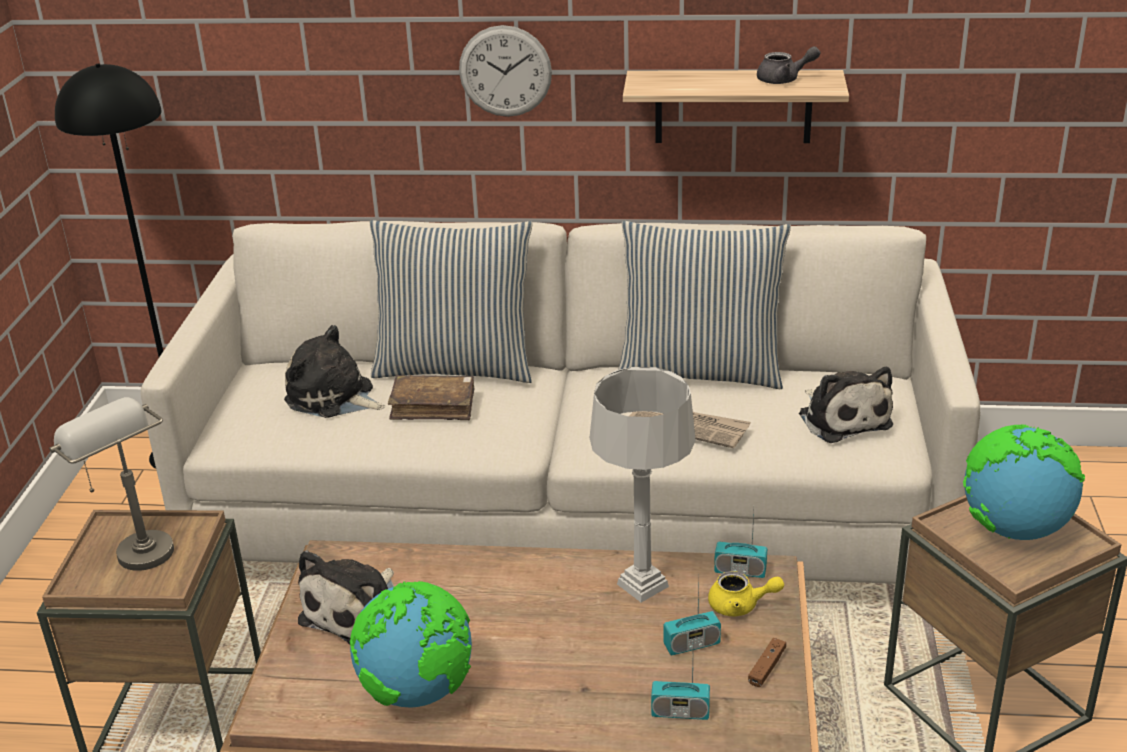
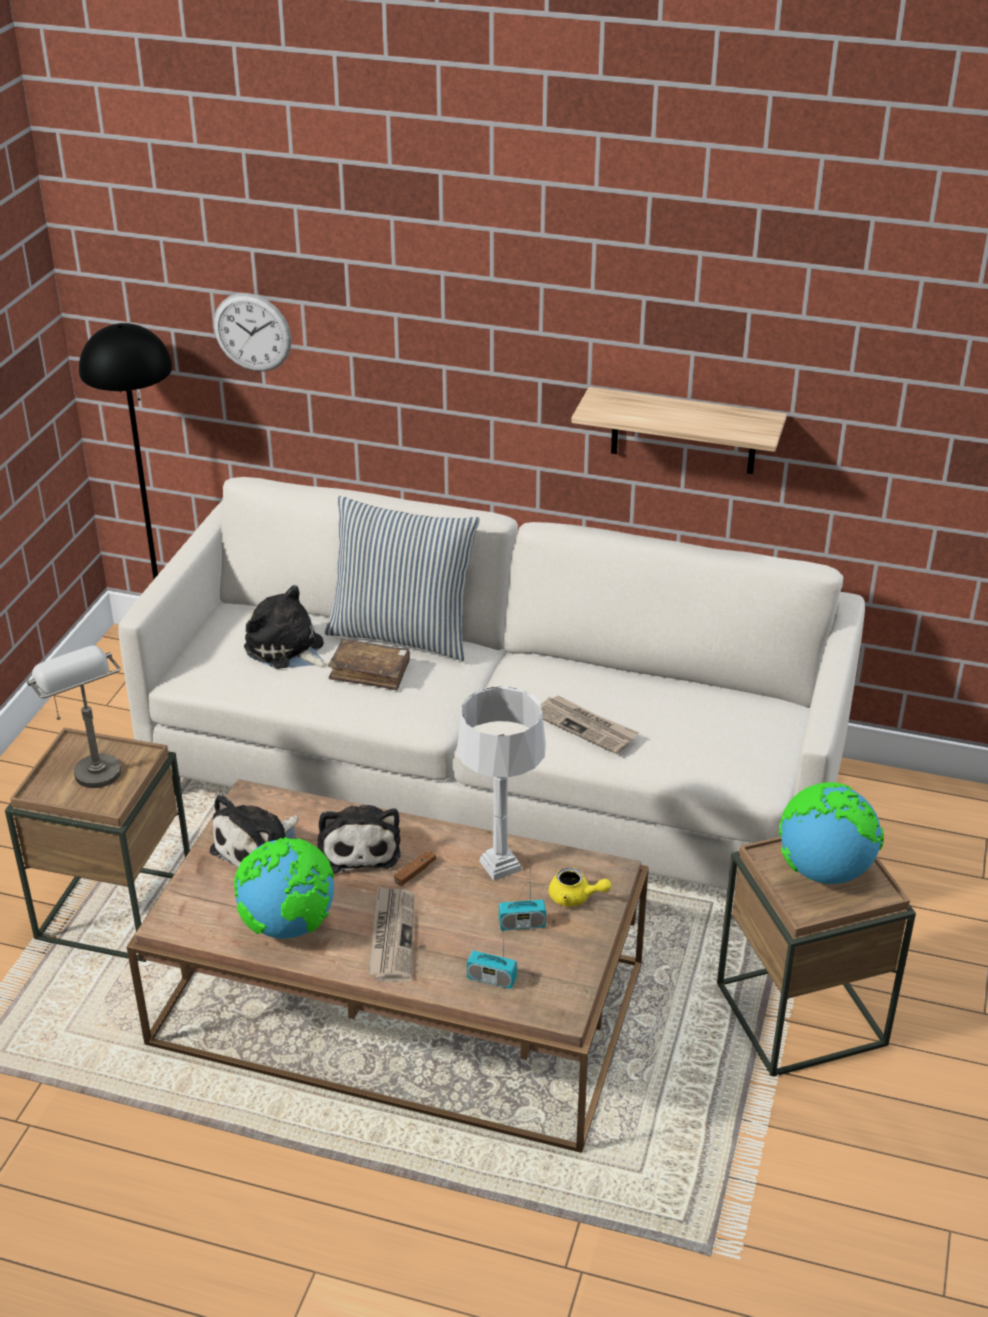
camera: 10 degrees right, 5 degrees up
(505, 71) = (479, 372): wall clock -> wall clock (252, 332)
(545, 684) = (391, 936): none -> newspaper
(700, 371) = (618, 672): pillow -> none
(740, 571) = (587, 866): radio -> none
(767, 667) = (576, 954): brown game controller -> brown game controller (415, 872)
(784, 80) = (725, 419): grey teapot -> none
(842, 418) = (727, 740): plush toy -> plush toy (359, 847)

